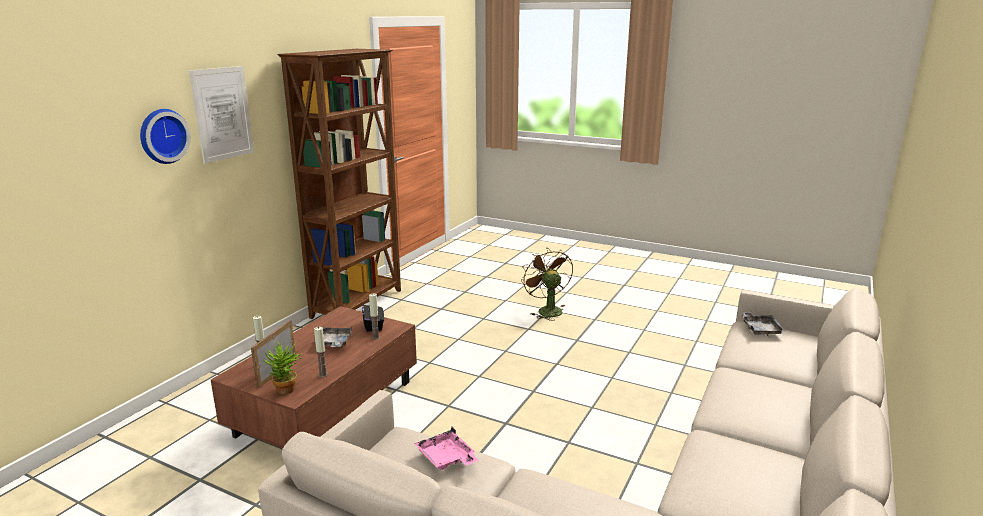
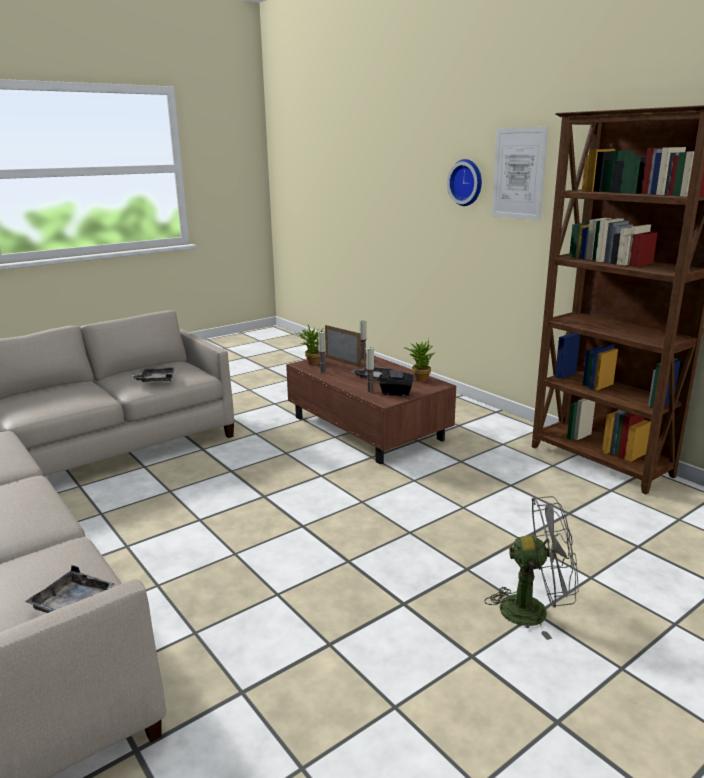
camera: 115 degrees right, 0 degrees up
(327, 322) = (419, 378): none -> potted plant
(446, 458) = (155, 380): pink tray -> grey tray
(546, 310) = (534, 610): brown fan -> grey fan

